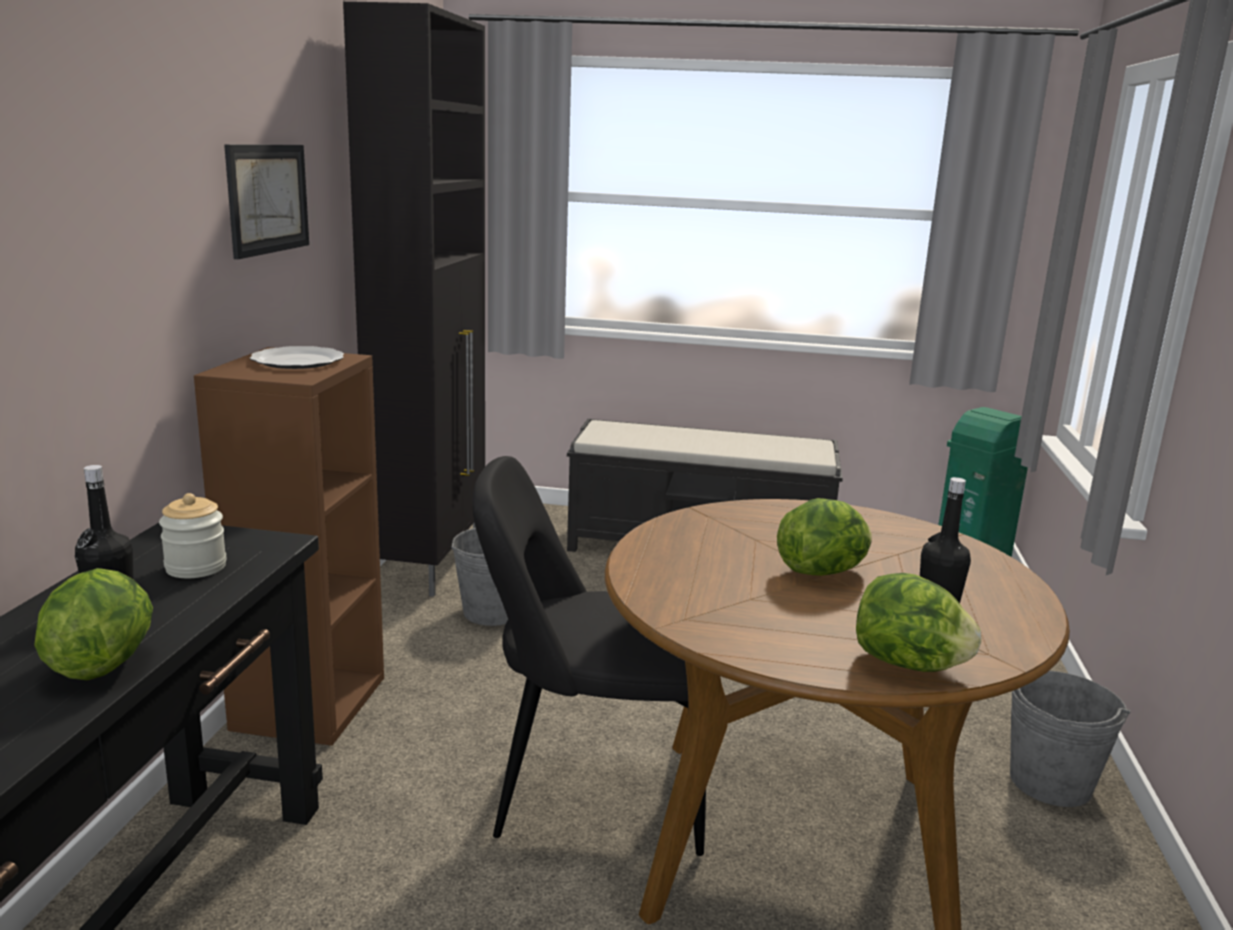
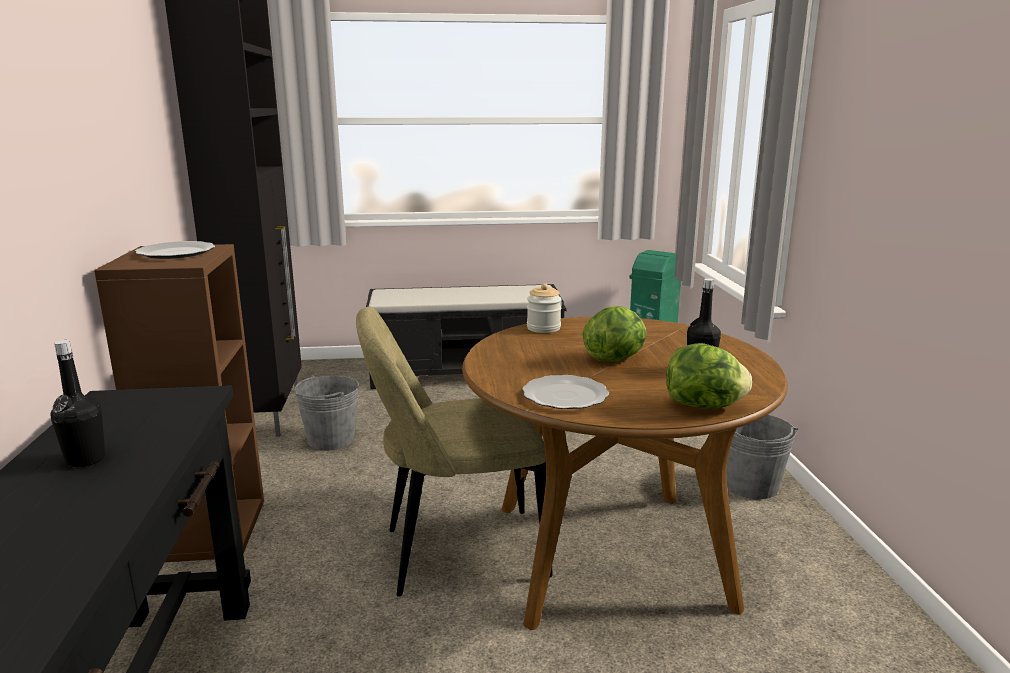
camera: 15 degrees left, 0 degrees up
(102, 663) = (107, 501): lettuce -> none
(196, 567) = (143, 421): jar -> jar (543, 328)
(267, 198) = (125, 123): picture -> none
(590, 795) = (456, 553): black chair -> beige chair
(719, 617) = (565, 396): none -> plate

